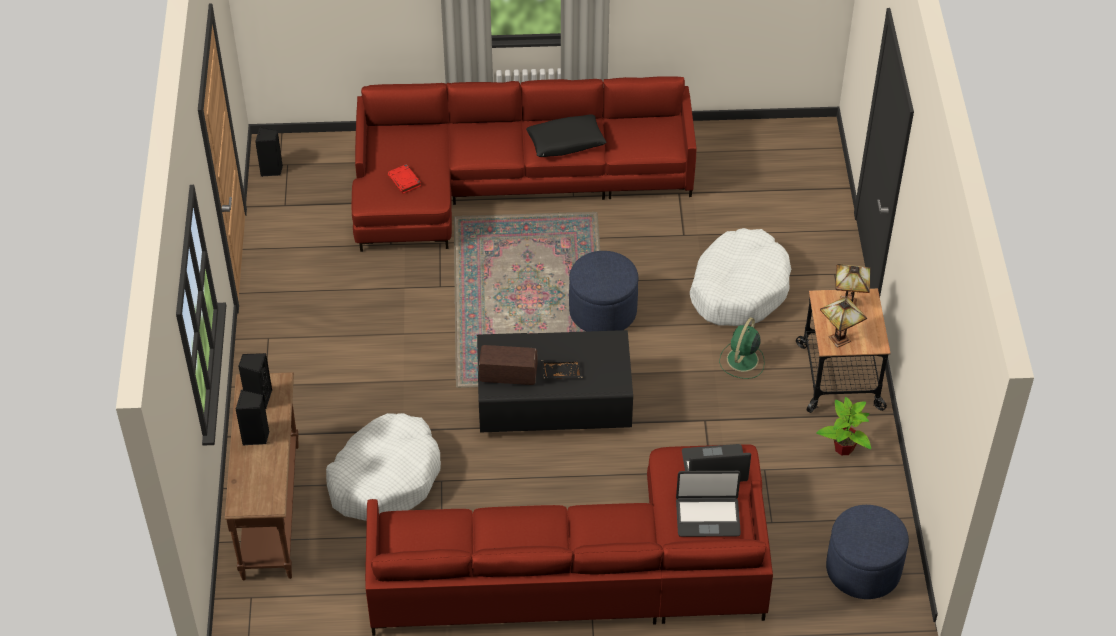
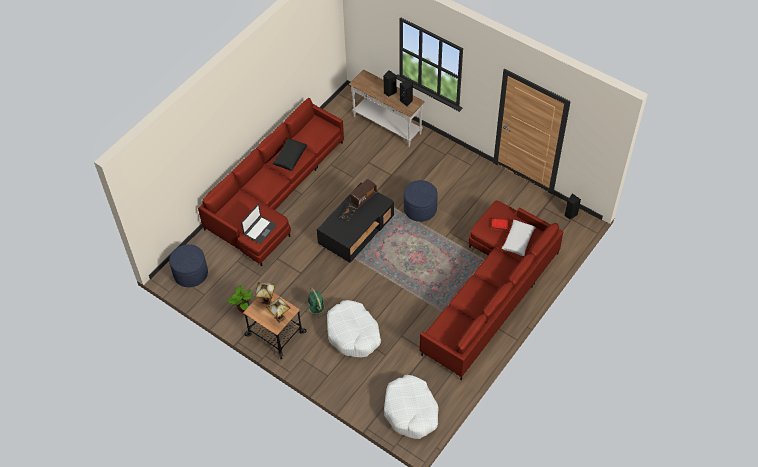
camera: 130 degrees right, 5 degrees up
(272, 511) = (386, 125): brown console table -> white console table
(385, 477) = (370, 162): white dog bed -> white dog bed (411, 411)
(414, 147) = (518, 240): none -> white pillow
(566, 142) = (472, 294): black pillow -> black pillow (290, 157)
(603, 311) = (386, 277): blue ottoman -> blue ottoman (420, 209)
(707, 516) = (242, 213): laptop -> none

